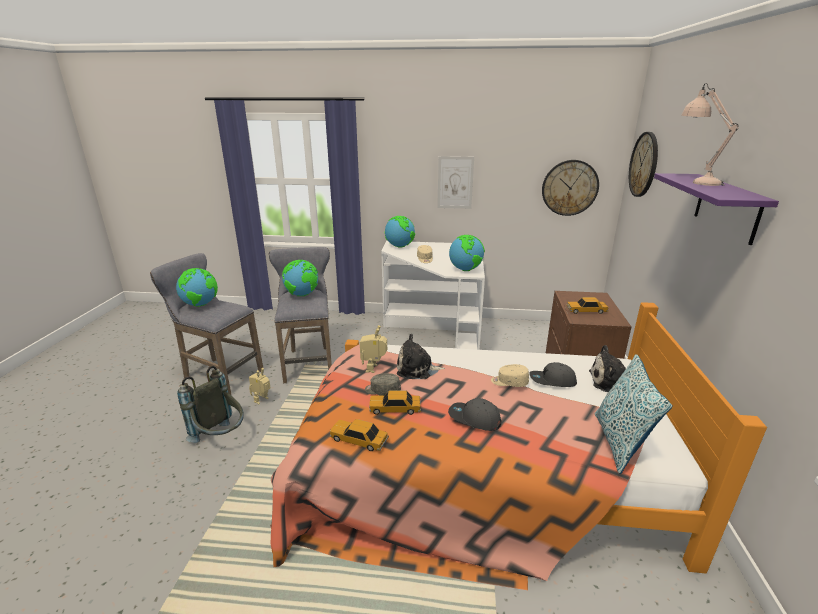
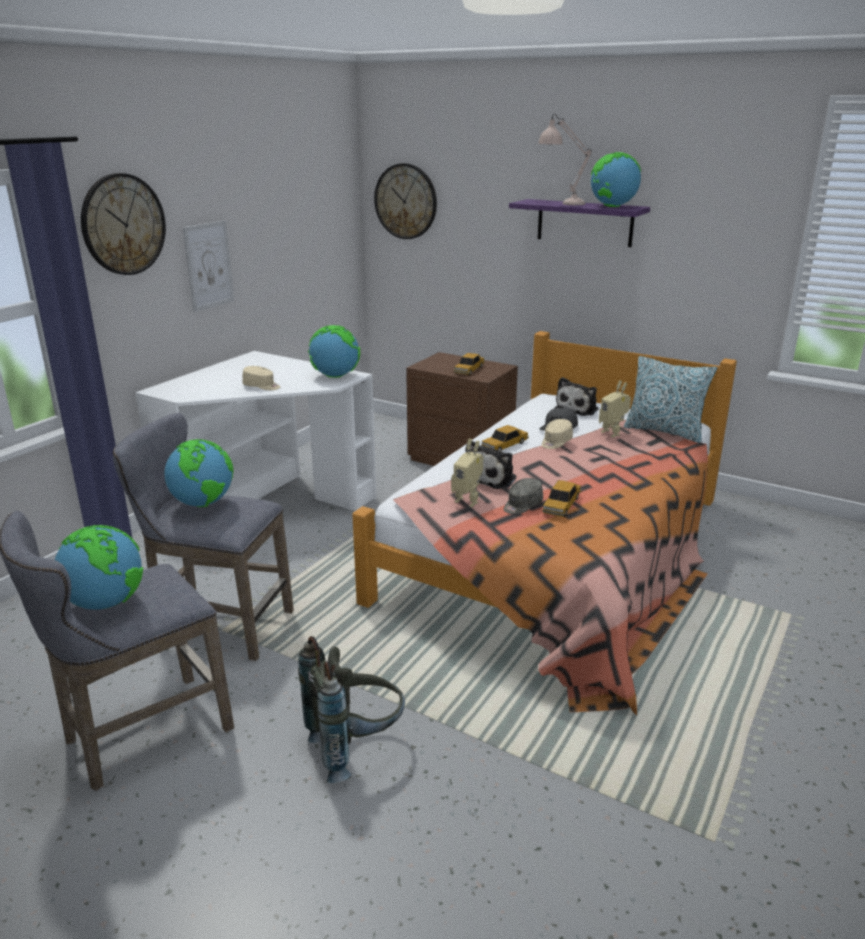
camera: 65 degrees left, 0 degrees up
(262, 401) = (287, 690): toy robot -> toy robot (613, 433)
(358, 440) = (605, 533): toy car -> toy car (504, 445)
(400, 246) = (181, 389): globe -> globe (612, 206)
(474, 419) = (606, 471): grey cap -> none
(569, 188) = (321, 245): wall clock -> wall clock (123, 224)

